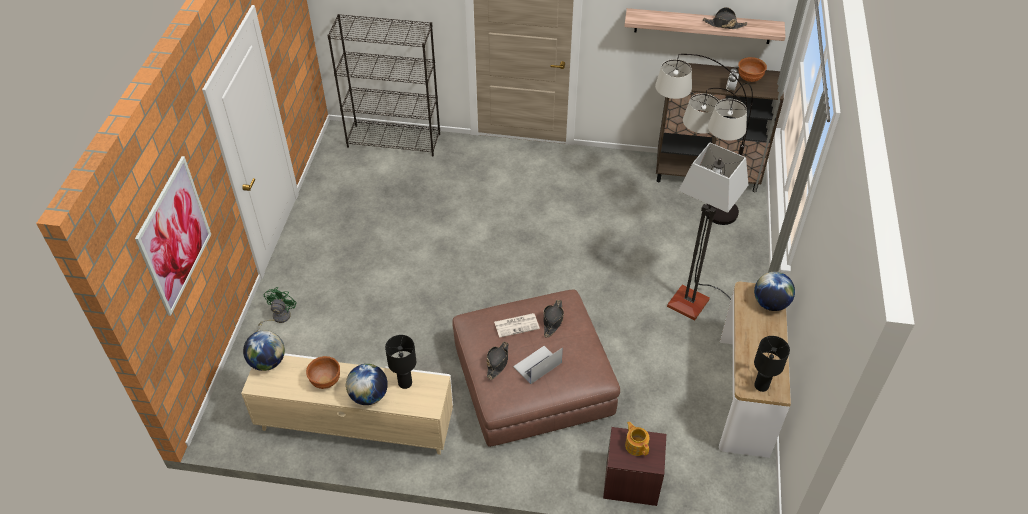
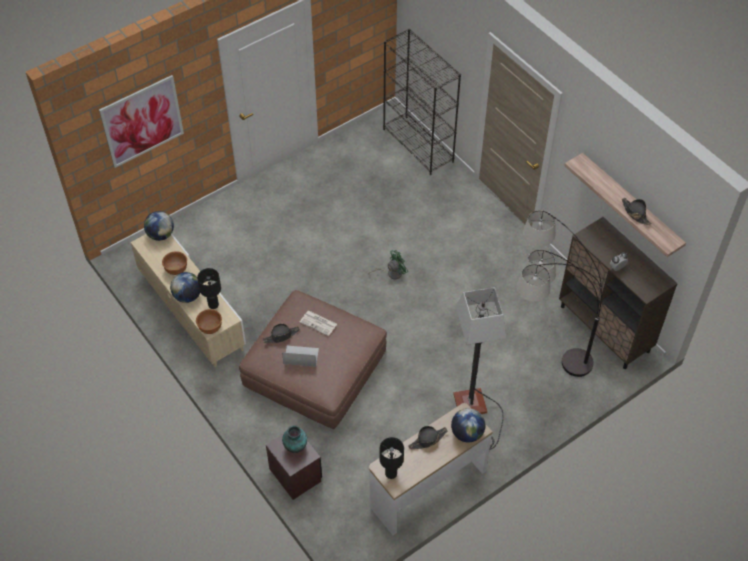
camera: 45 degrees right, 5 degrees up
(277, 318) = (220, 215): green fan -> green fan (391, 273)
(553, 320) = (342, 338): black hat -> black hat (427, 440)
(636, 445) = (295, 447): teapot -> vase
(749, 78) = (643, 270): brown bowl -> brown bowl (210, 328)

